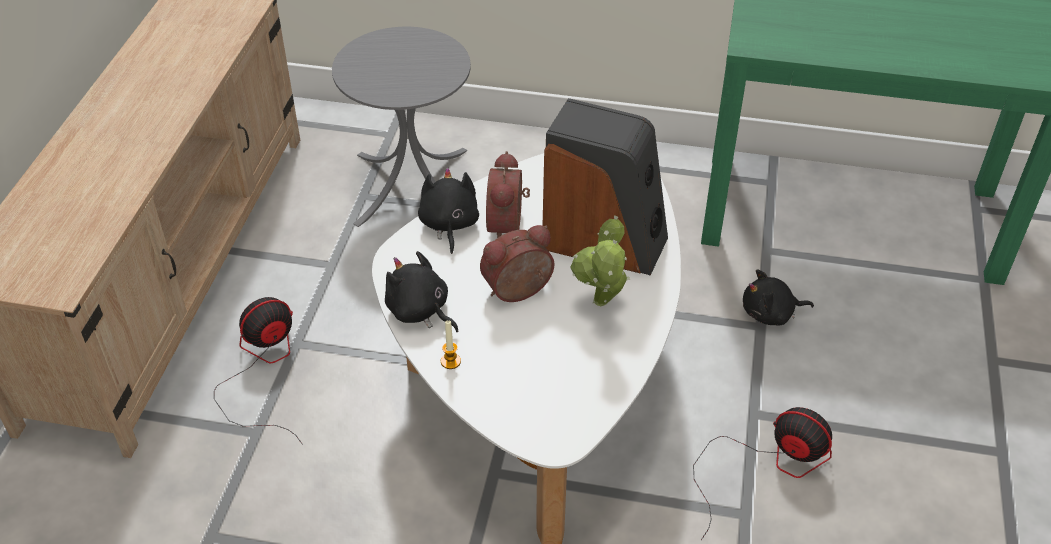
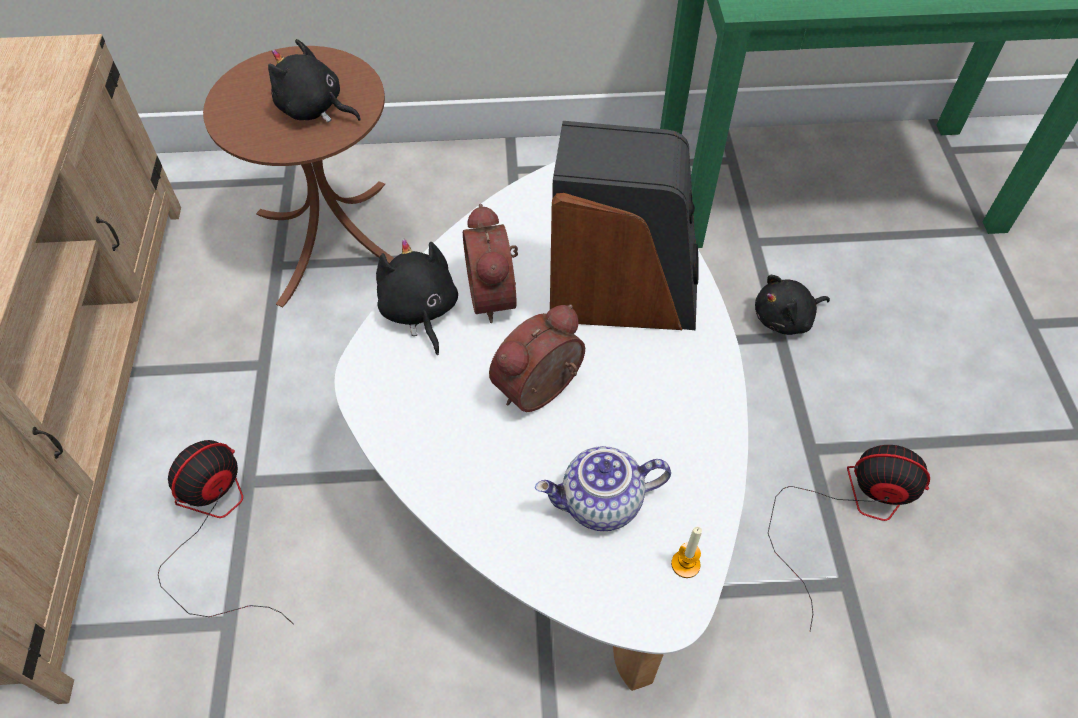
camera: 15 degrees left, 10 degrees up
(412, 186) = (333, 241): grey side table -> brown side table
(420, 311) = (420, 449): black plush toy -> black plush toy (314, 109)
(450, 361) = (485, 518): candle -> candle (685, 564)
(535, 370) = (601, 504): none -> teapot
(601, 305) = (651, 387): potted plant -> none

